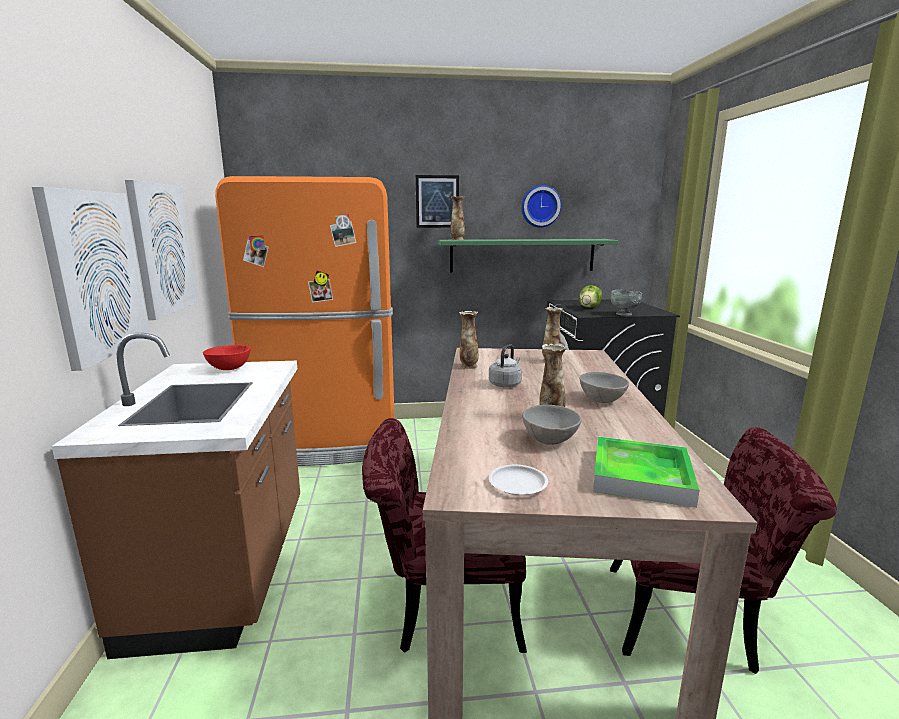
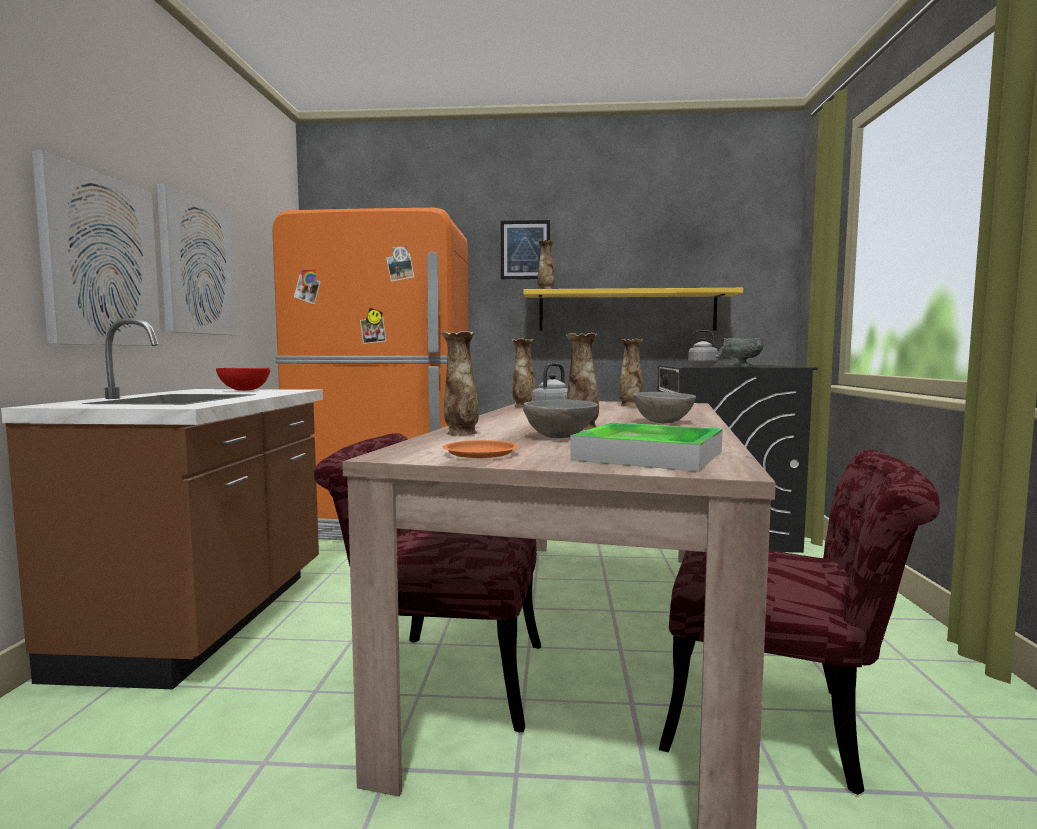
camera: 10 degrees right, 10 degrees down
(468, 437) = (461, 433): none -> vase
(517, 483) = (480, 453): white plate -> orange plate
(522, 255) = (627, 311): green shelf -> yellow shelf
(540, 206) = (647, 253): wall clock -> none
(589, 307) = (704, 365): lettuce -> grey kettle

